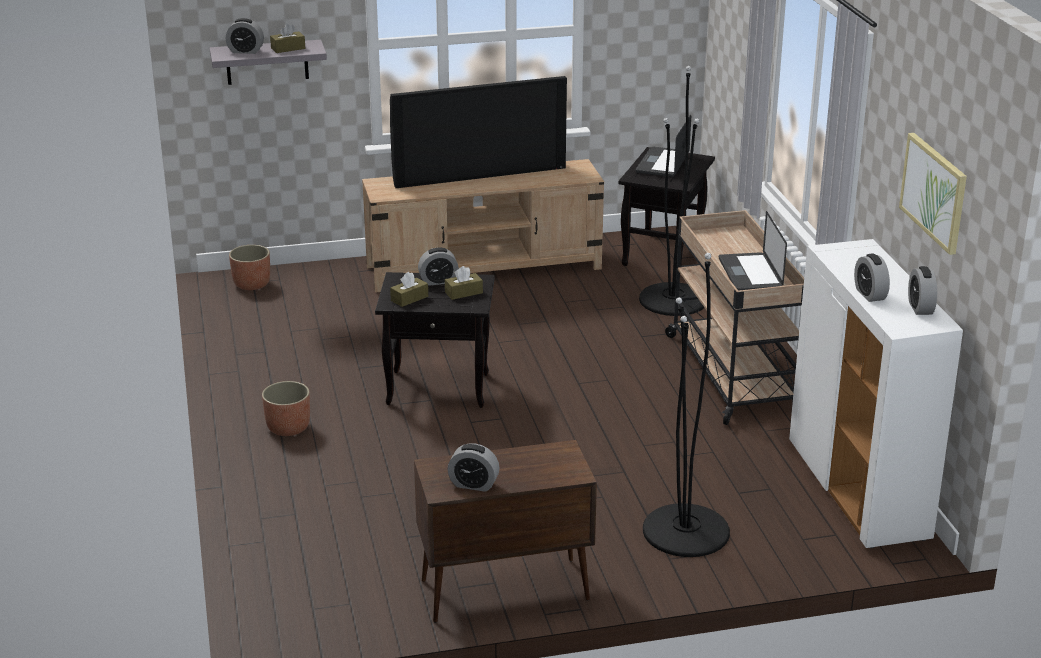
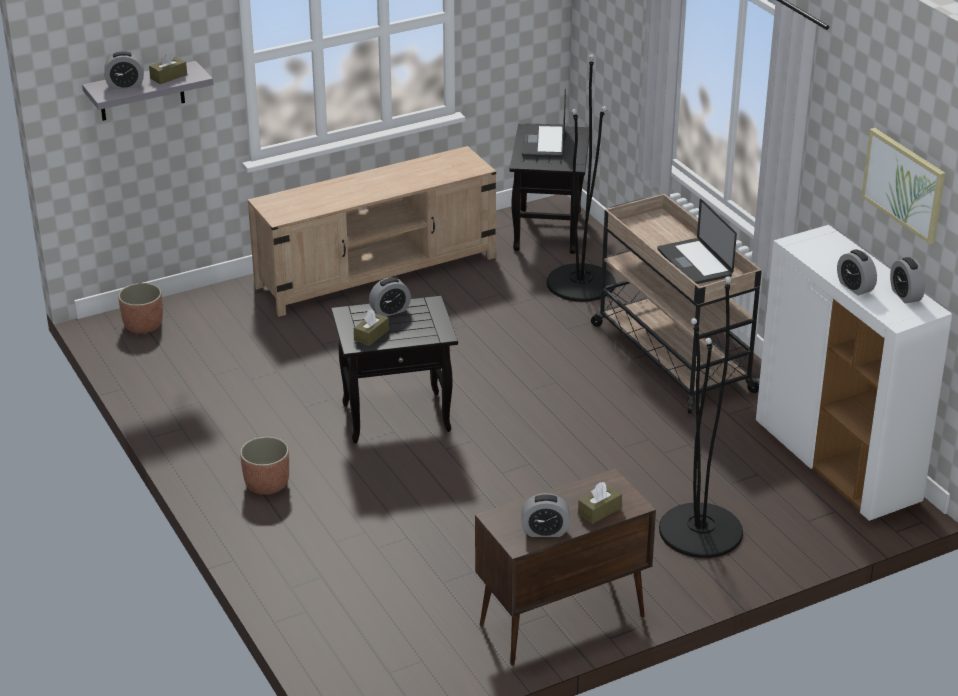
camera: 15 degrees left, 5 degrees up
(463, 292) = (422, 321): brown tissue box -> brown tissue box (599, 511)
(479, 174) = (366, 178): television -> none

